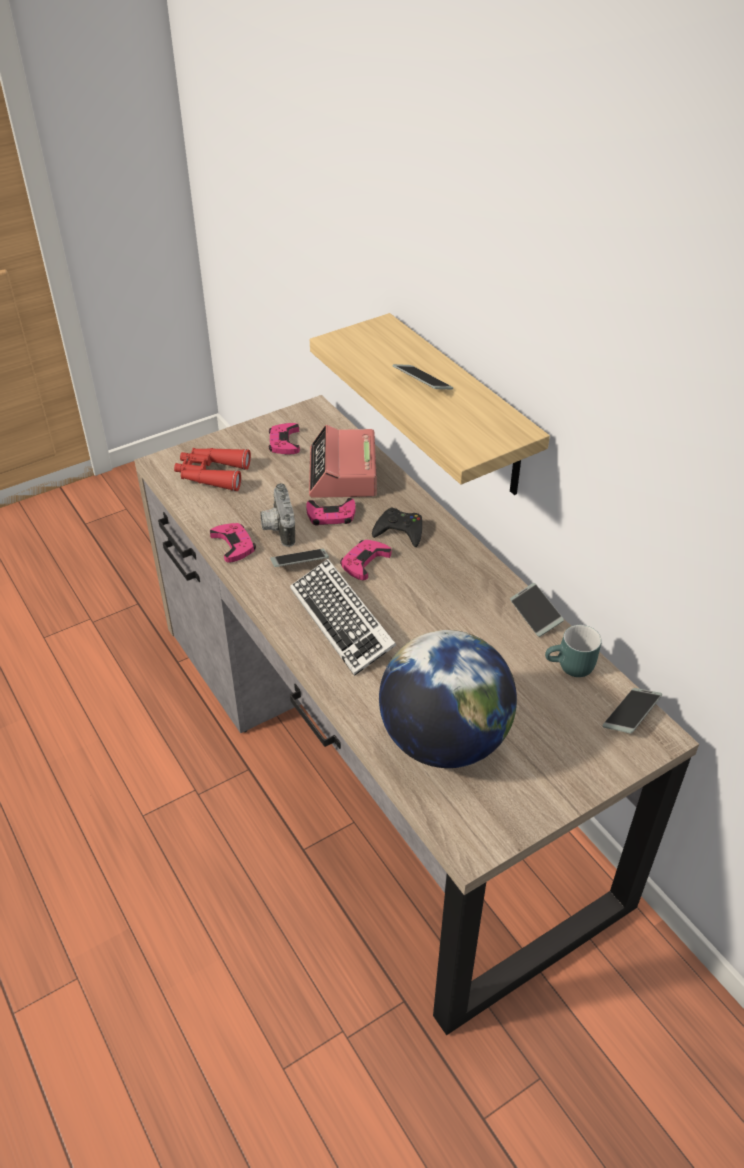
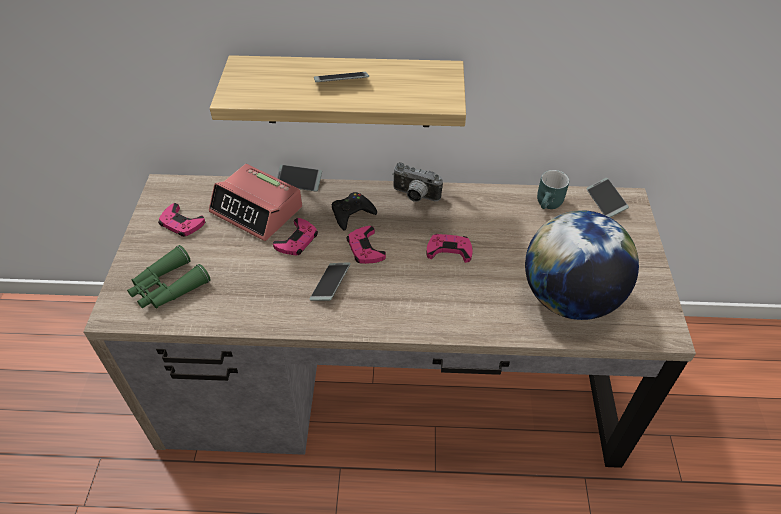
camera: 55 degrees left, 5 degrees up
(212, 474) = (168, 287): red binoculars -> green binoculars
(234, 545) = (270, 315): pink game controller -> pink game controller (449, 250)
(277, 528) = (279, 278): camera -> camera (414, 196)
(342, 622) = (416, 293): keyboard -> none
(535, 614) = (491, 193): phone -> phone (299, 182)

